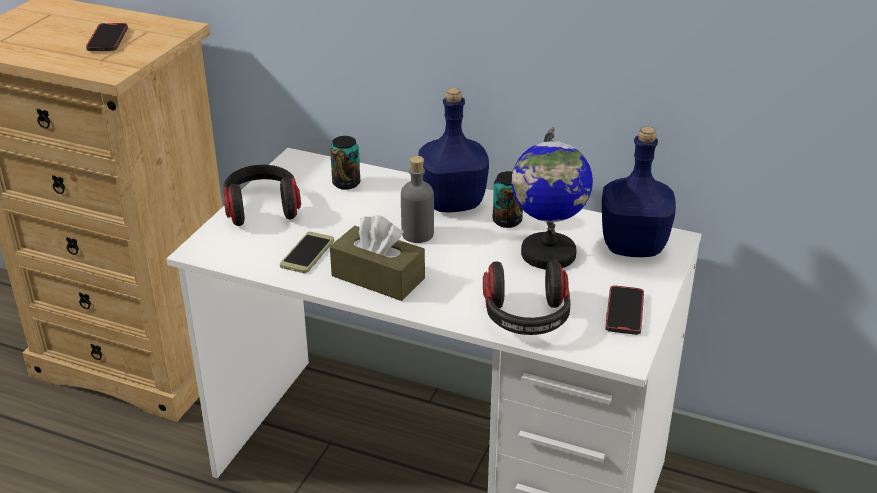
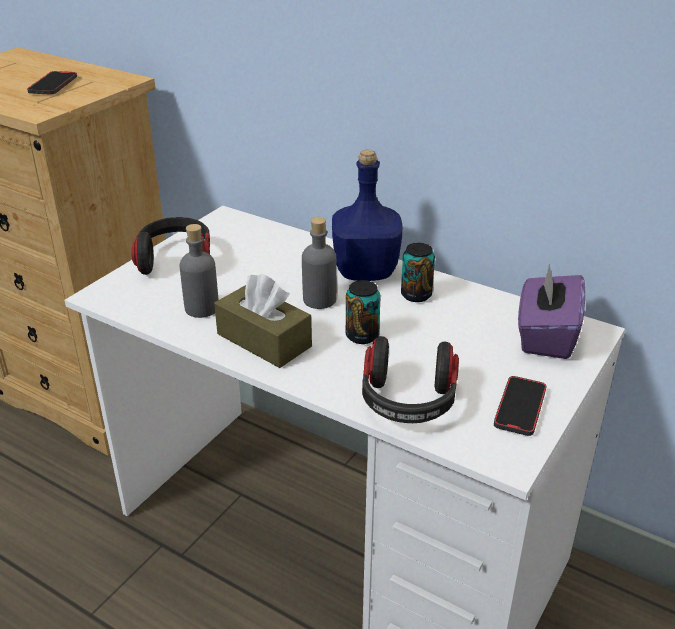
camera: 10 degrees right, 0 degrees up
(307, 253) = (202, 308): phone -> grey bottle
(346, 183) = (265, 243): can -> can (362, 336)
(547, 254) = (450, 334): globe -> none
(633, 247) = (545, 336): blue bottle -> purple tissue box

